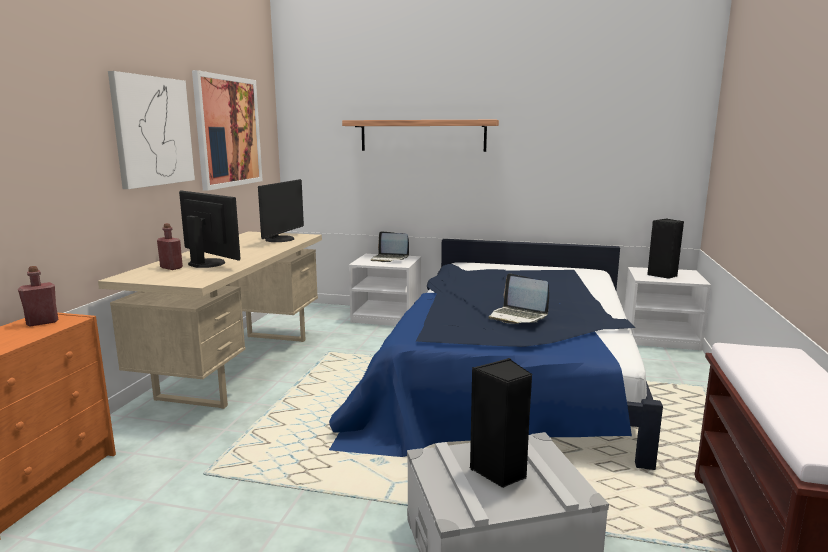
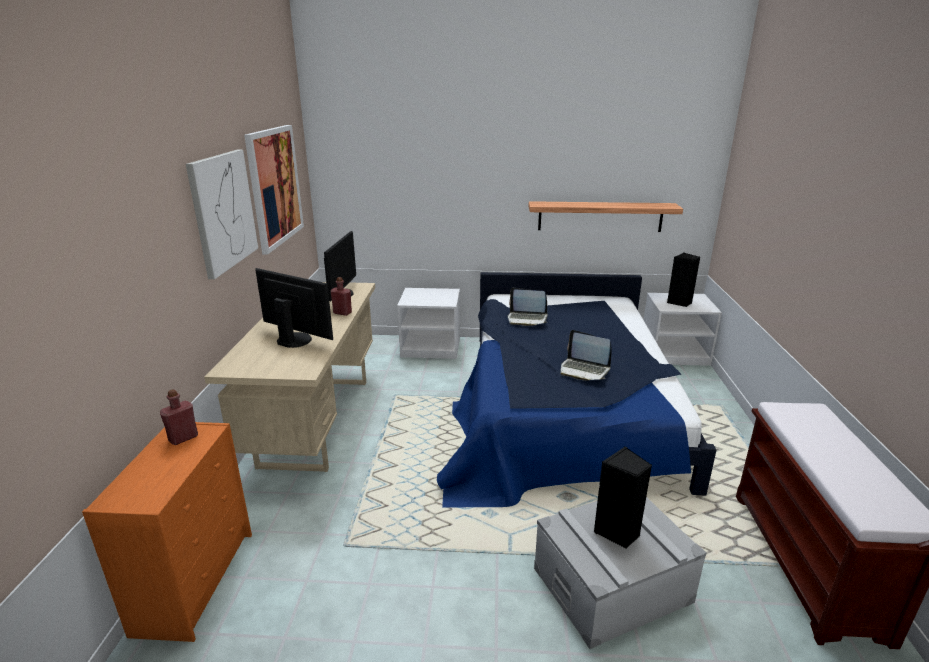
camera: 10 degrees left, 10 degrees up
(171, 268) = (263, 350): red bottle -> red bottle (342, 313)
(389, 259) = (432, 294): laptop -> laptop (527, 319)
(422, 135) = (459, 175): shelf -> shelf (600, 216)

